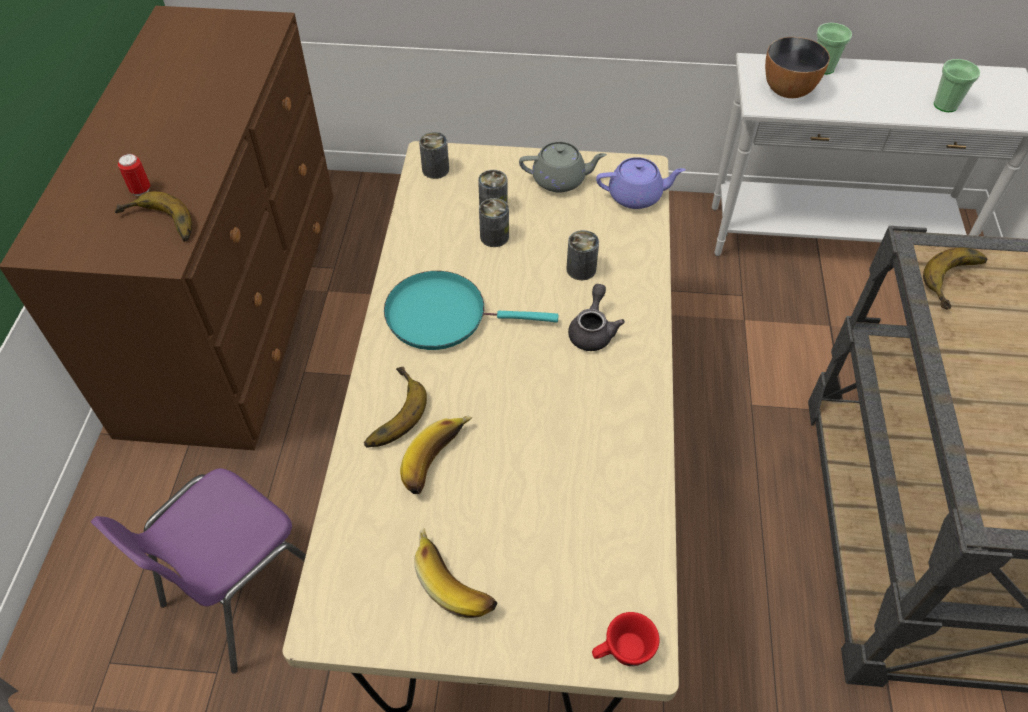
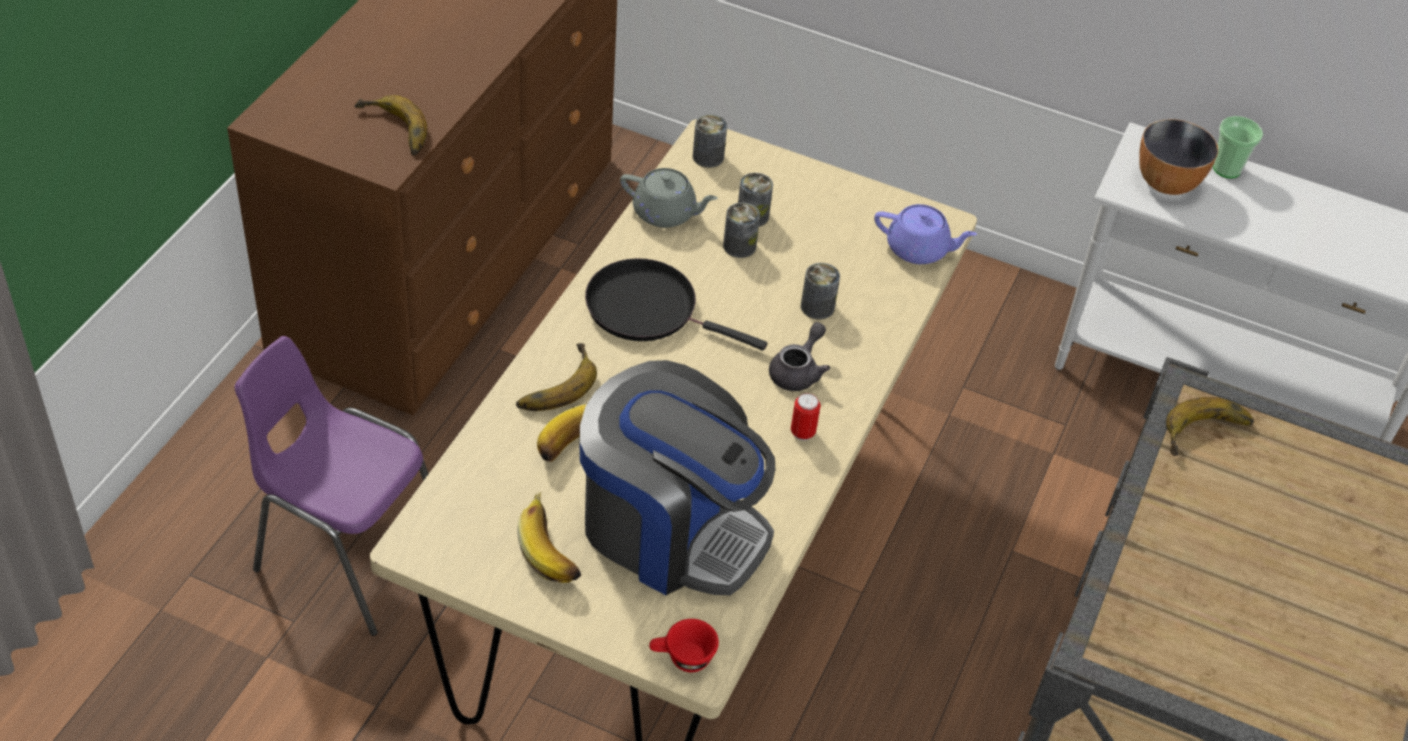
camera: 15 degrees right, 5 degrees down
(140, 190) = (387, 91): can -> can (802, 433)
(242, 592) = (348, 554): purple chair -> purple chair turned 60 degrees clockwise
(443, 315) = (648, 309): turquoise frying pan -> black frying pan
(552, 519) = (670, 528): none -> coffee machine
(560, 180) = (841, 208): grey teapot -> grey teapot (665, 213)
(945, 105) = (1353, 254): cup -> none

